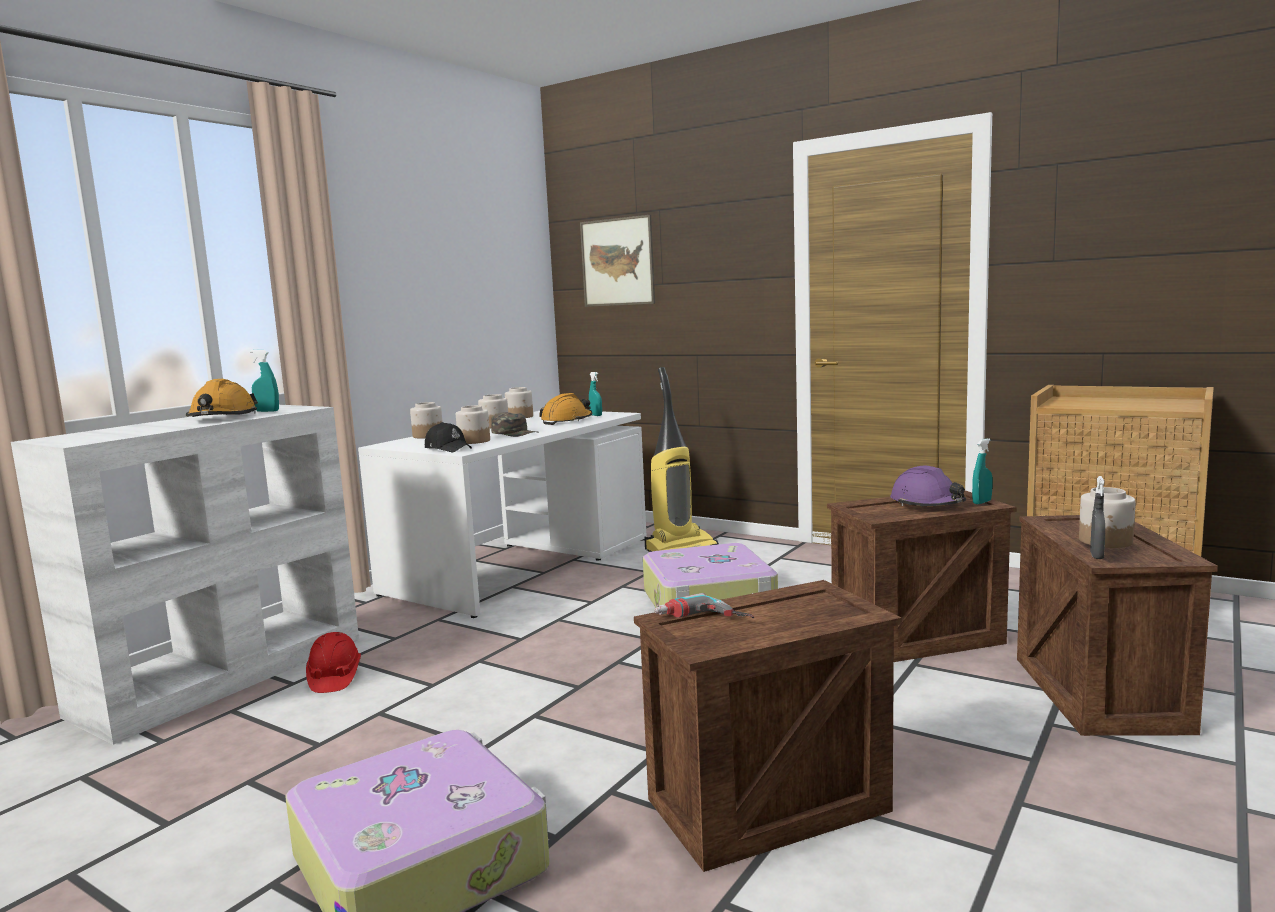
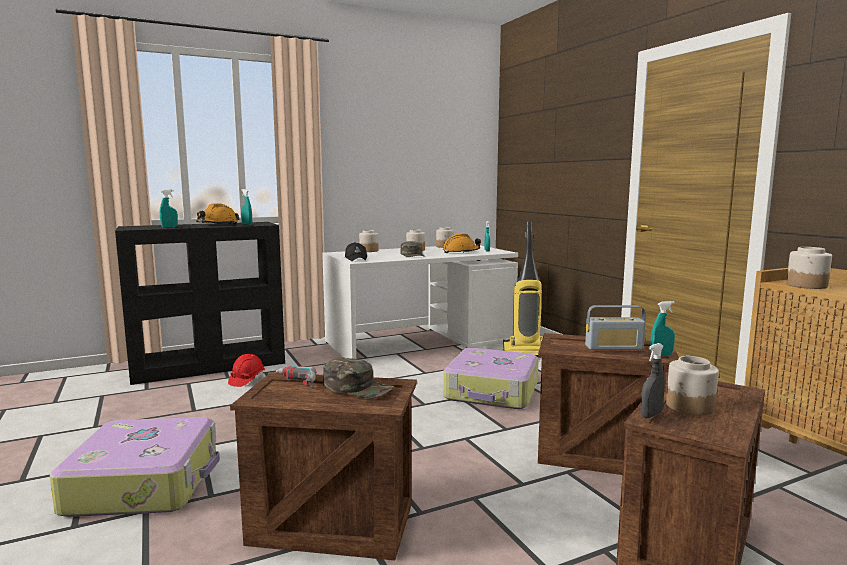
camera: 30 degrees right, 0 degrees up
(146, 430) = (169, 227): none -> turquoise spray bottle
(221, 675) = (209, 365): white bookcase -> black bookcase
(474, 441) = (380, 256): jar -> jar (807, 285)
(617, 262) = (530, 145): picture -> none
(786, 604) = (358, 387): none -> green cap
(927, 504) = (614, 347): purple hard hat -> radio

